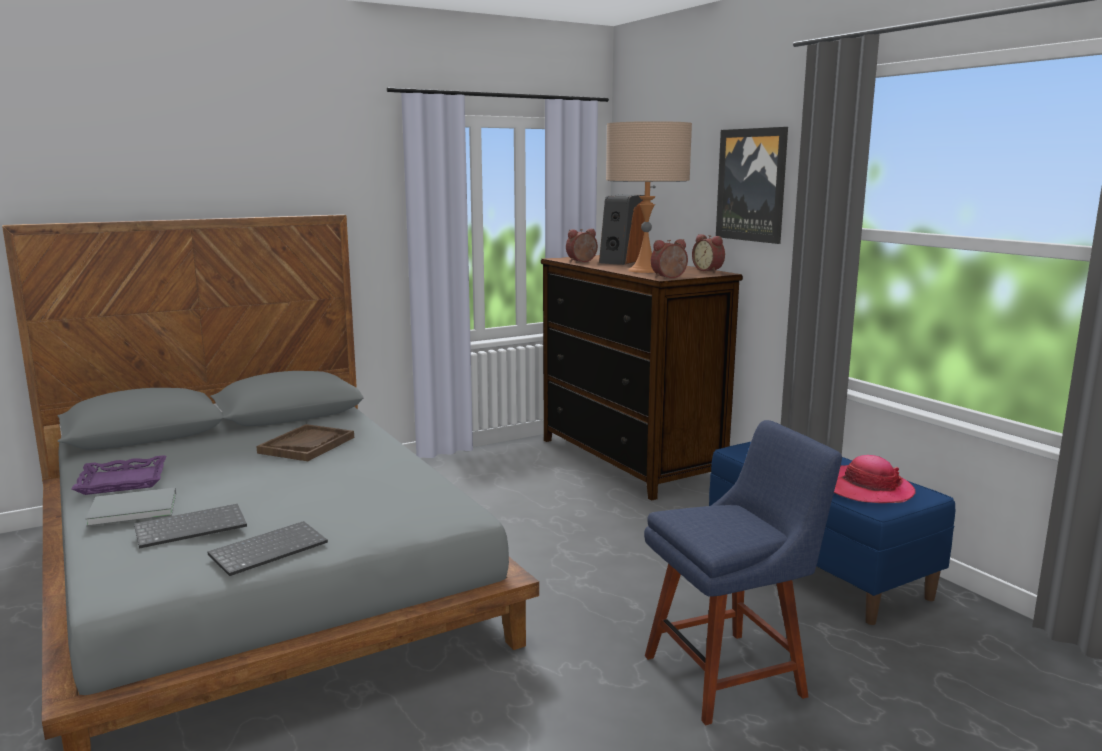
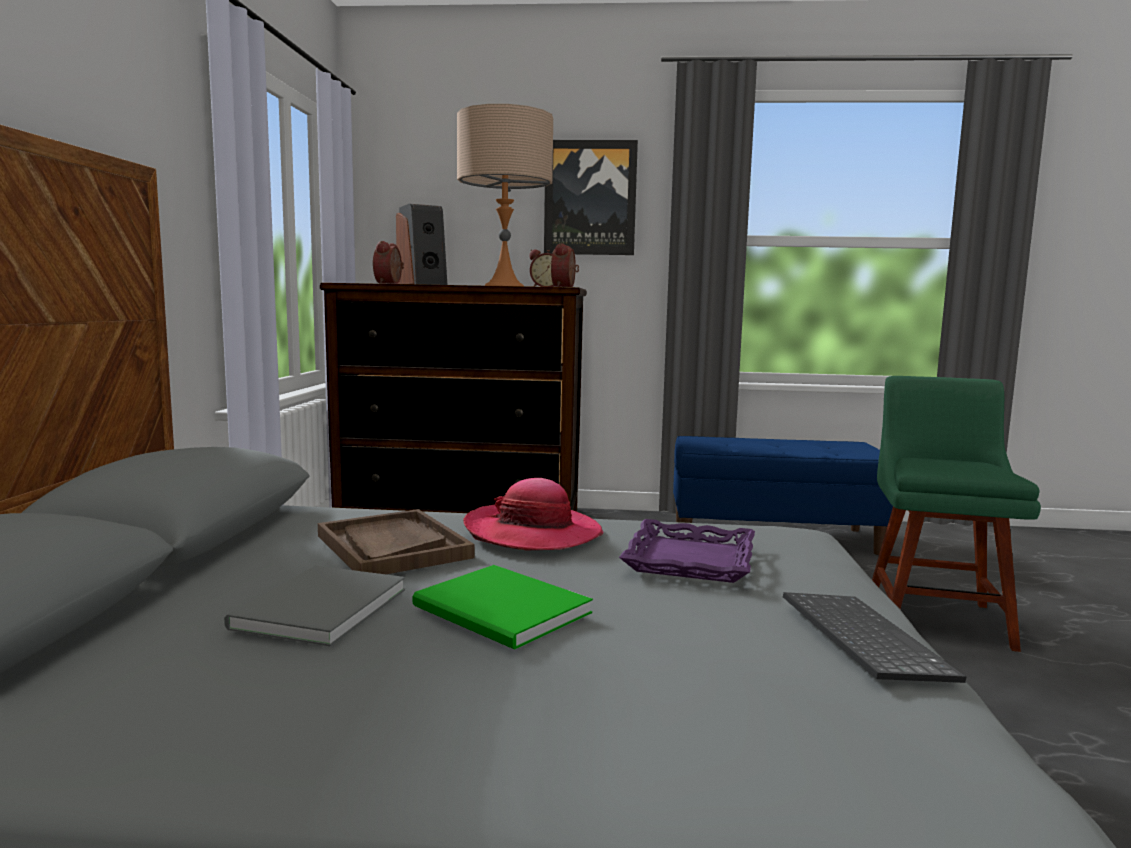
camera: 55 degrees left, 5 degrees down
(122, 481) = (276, 714): purple tray -> purple tray (689, 560)
(131, 509) = (518, 722): grey book -> grey book (315, 609)
(192, 527) = (721, 673): keyboard -> none
(234, 482) = (502, 612): none -> green book
(731, 674) = (935, 616): blue chair -> green chair
(866, 489) = (829, 448): hat -> hat (533, 533)

